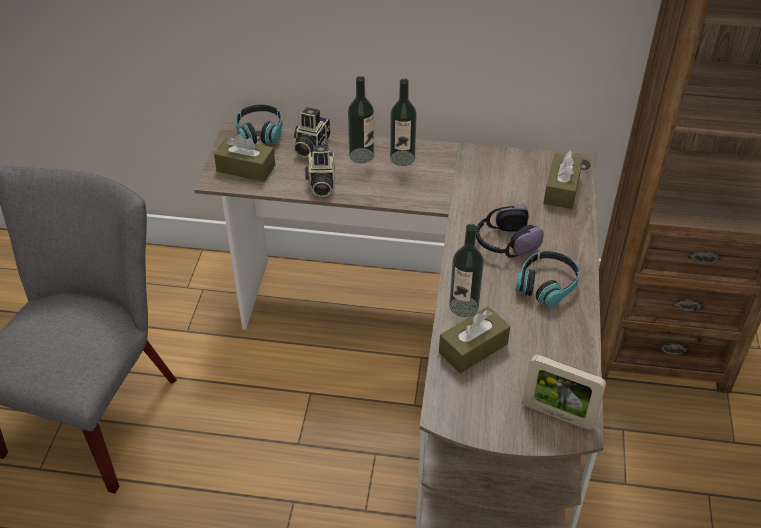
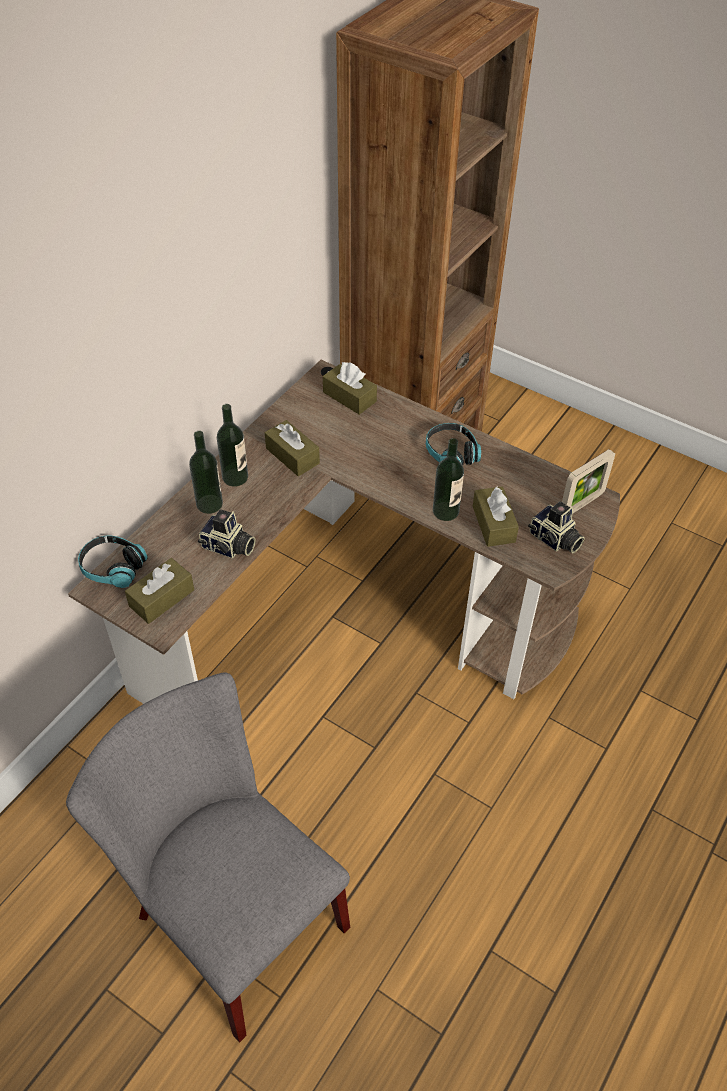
camera: 65 degrees left, 5 degrees up
(310, 145) = (164, 536): camera -> camera (554, 540)
(454, 181) = (292, 456): none -> brown tissue box
(504, 243) = (389, 457): headphones -> none

